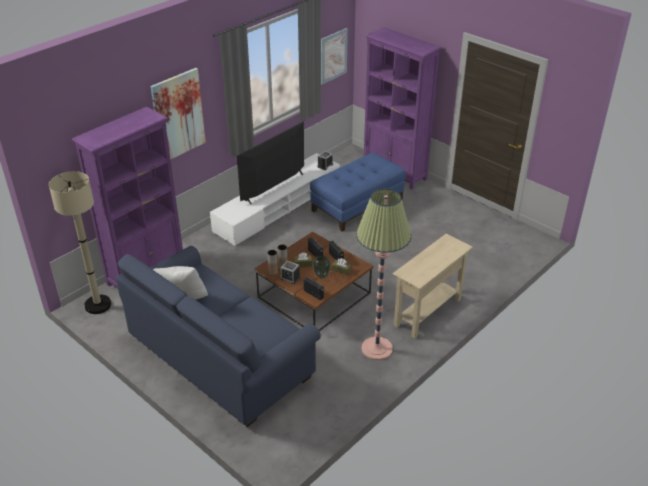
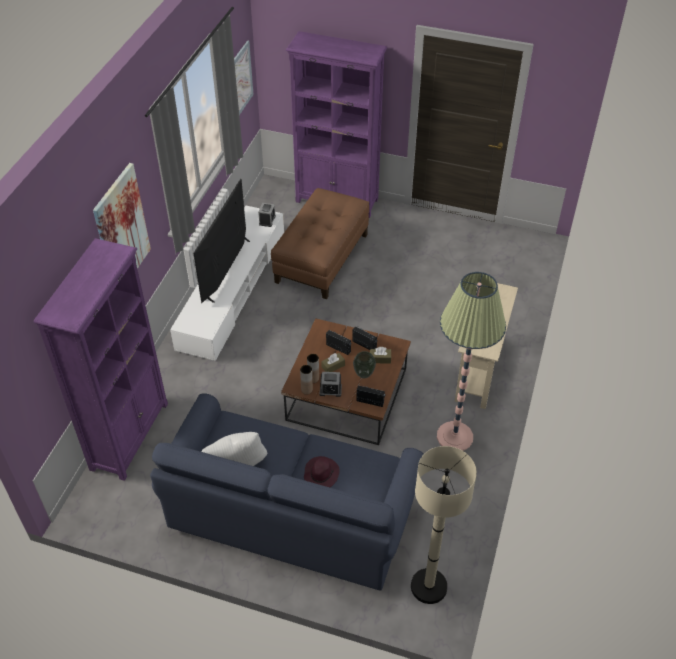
camera: 25 degrees left, 10 degrees up
(98, 305) = (98, 503): beige floor lamp -> beige floor lamp (428, 586)
(238, 322) = (321, 474): none -> purple hat
(357, 205) = (321, 257): blue ottoman -> brown ottoman

